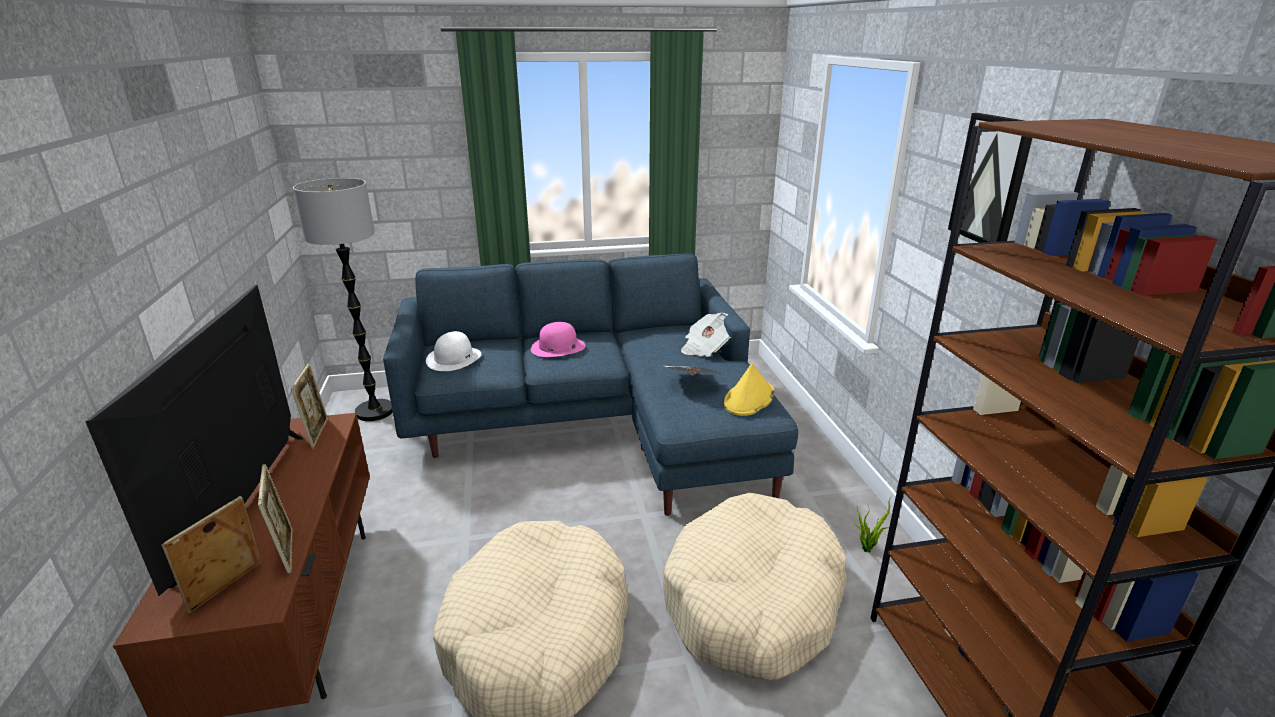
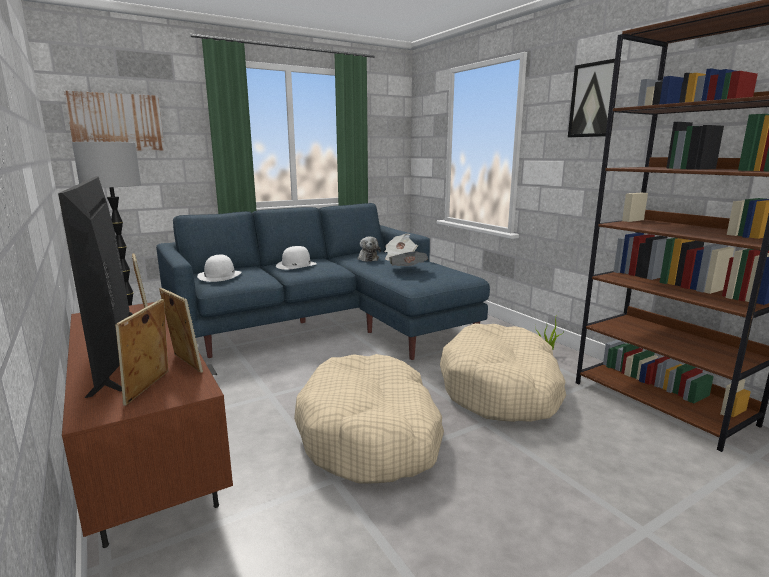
camera: 20 degrees left, 10 degrees down
(357, 147) = (116, 122): none -> picture
(558, 347) = (296, 265): pink hat -> white hat
(660, 344) = (368, 258): none -> plush toy
(749, 399) = (451, 272): yellow hat -> none

